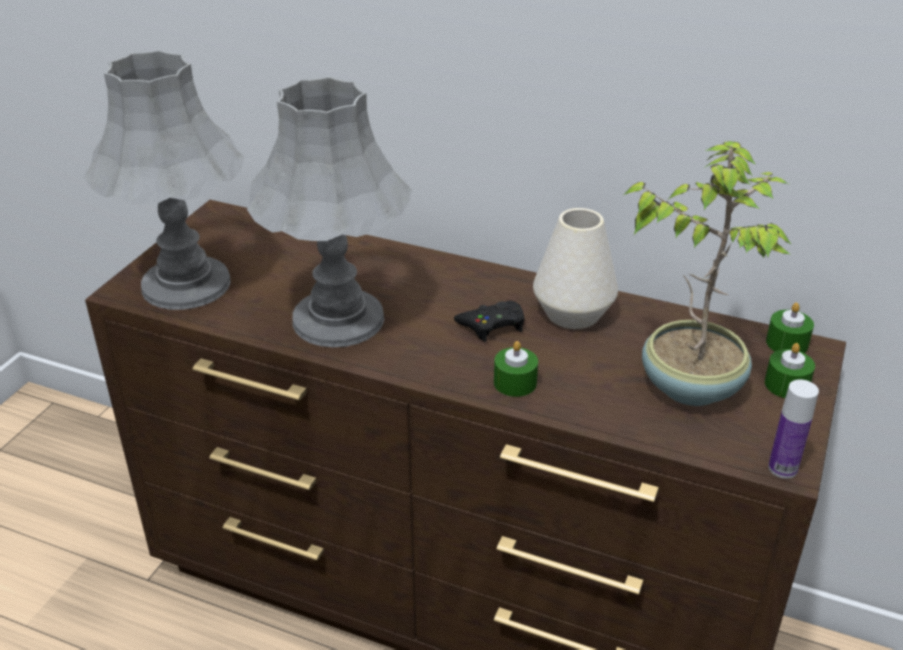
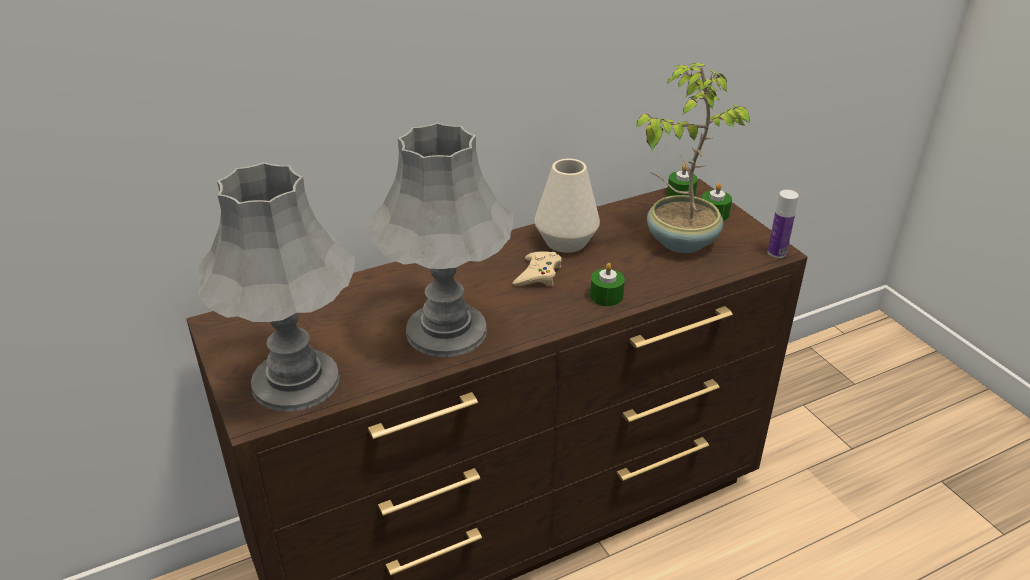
camera: 50 degrees left, 0 degrees up
(492, 325) = (538, 274): black game controller -> beige game controller

